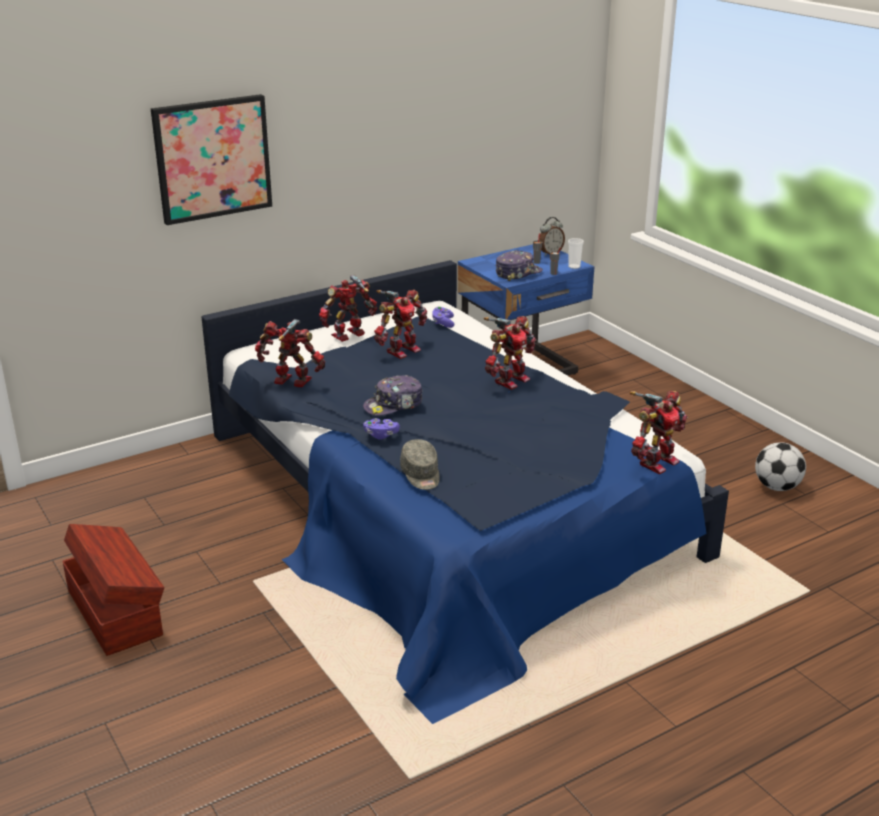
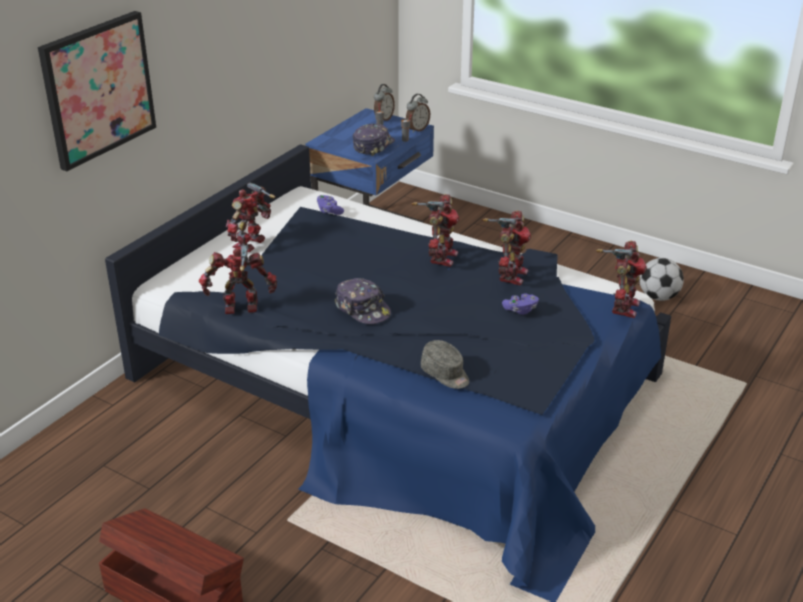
camera: 25 degrees left, 5 degrees up
(381, 435) = (377, 343): purple game controller -> purple game controller (520, 310)
(394, 405) = (363, 309): cap -> cap turned 75 degrees counterclockwise
(401, 350) = (315, 249): toy robot -> toy robot (510, 275)
(574, 267) = (417, 129): cup -> alarm clock

